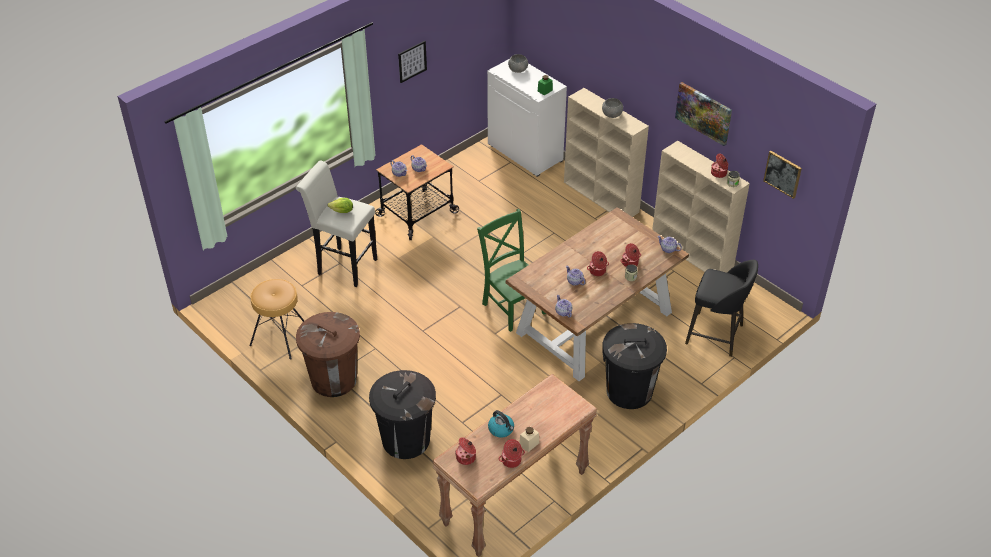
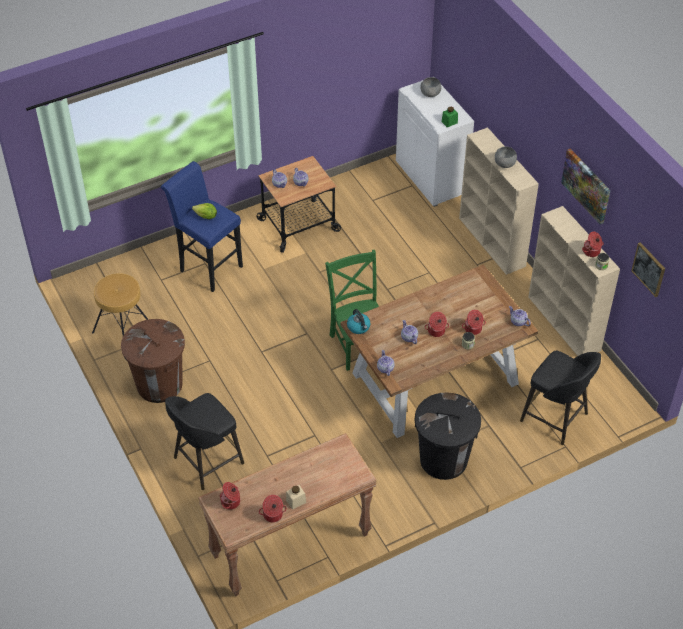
camera: 15 degrees right, 5 degrees up
(343, 265) = (207, 266): white stool -> blue stool
(405, 440) = (206, 461): black trash can -> black stool
(412, 61) = (311, 72): picture -> none
(501, 429) = (275, 480): kettle -> kettle (359, 327)

